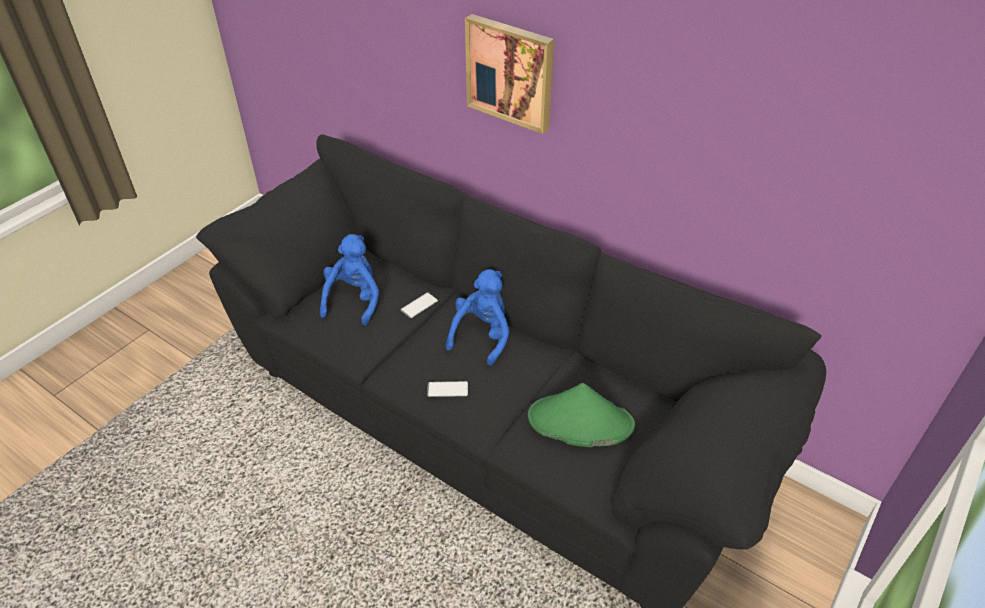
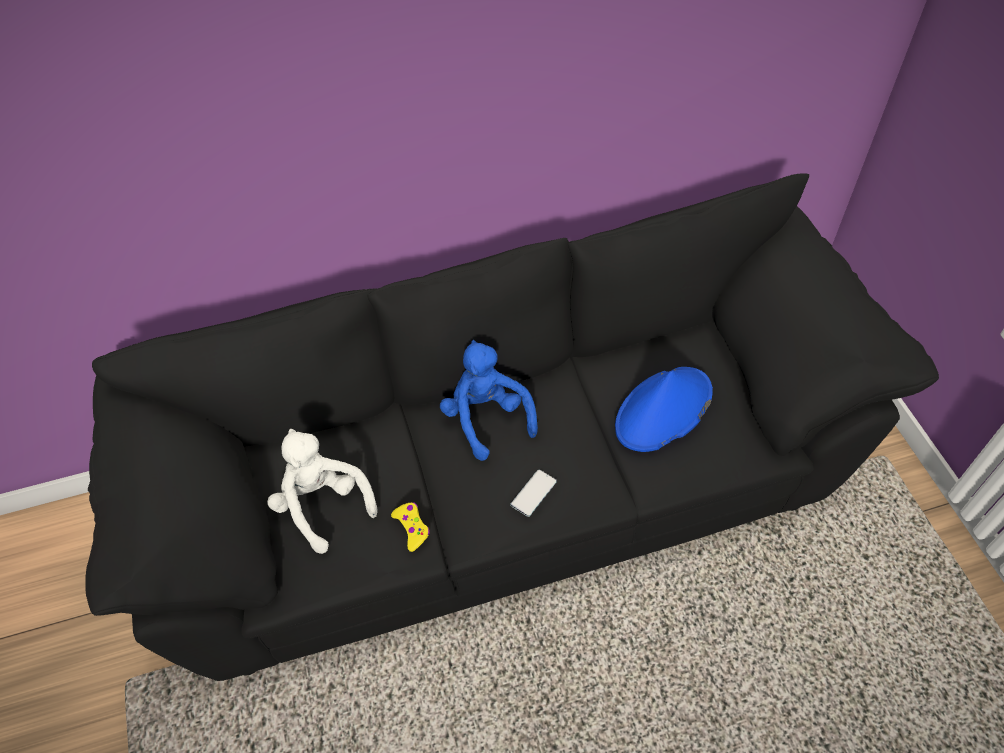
camera: 50 degrees left, 10 degrees up
(354, 300) = (323, 504): blue plush toy -> white plush toy
(371, 346) = (412, 528): none -> yellow game controller
(419, 305) = (394, 447): phone -> none
(511, 72) = (347, 112): picture -> none
(580, 422) = (663, 410): green hat -> blue hat

